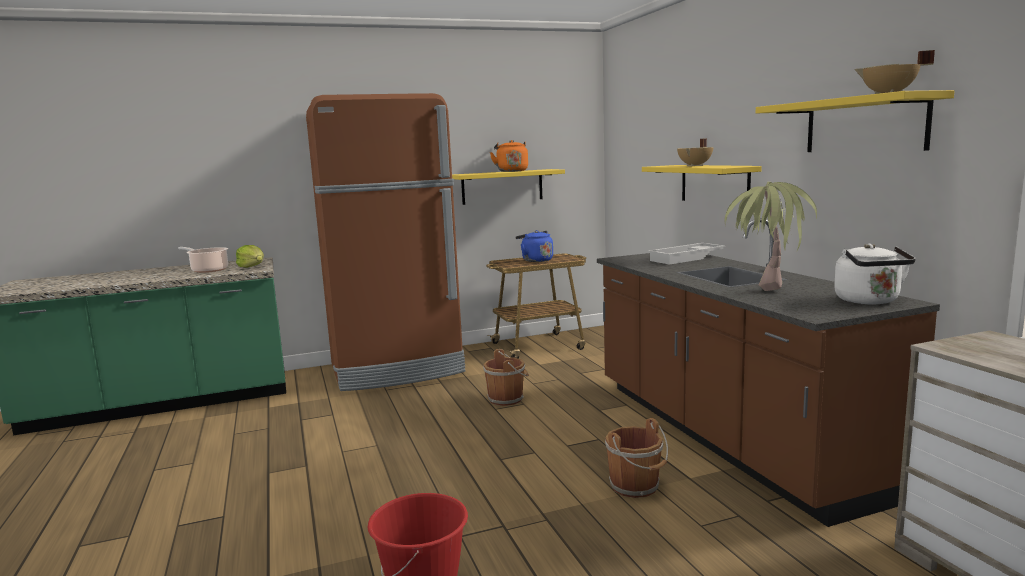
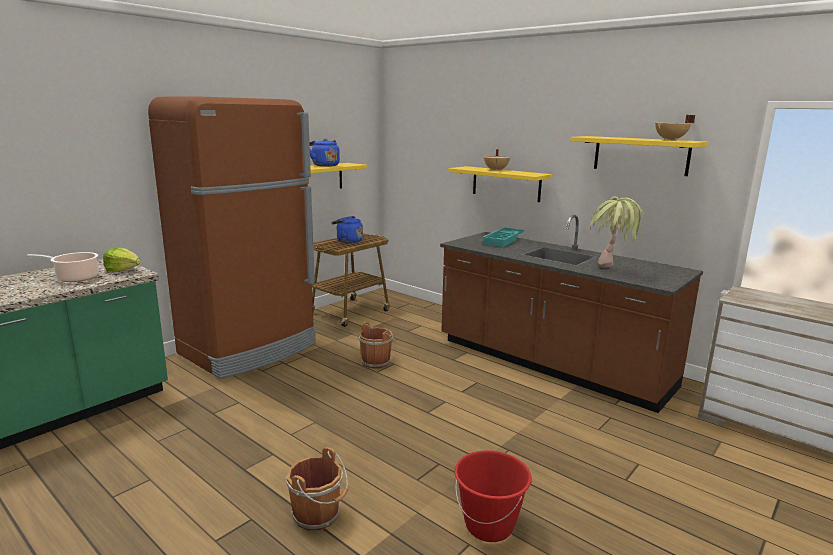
camera: 30 degrees left, 5 degrees up
(511, 171) = (324, 165): orange kettle -> blue kettle
(636, 487) = (536, 412): brown bucket -> brown bucket (318, 515)
(687, 258) = (504, 240): white tray -> turquoise tray
(869, 301) = (669, 271): white kettle -> none

